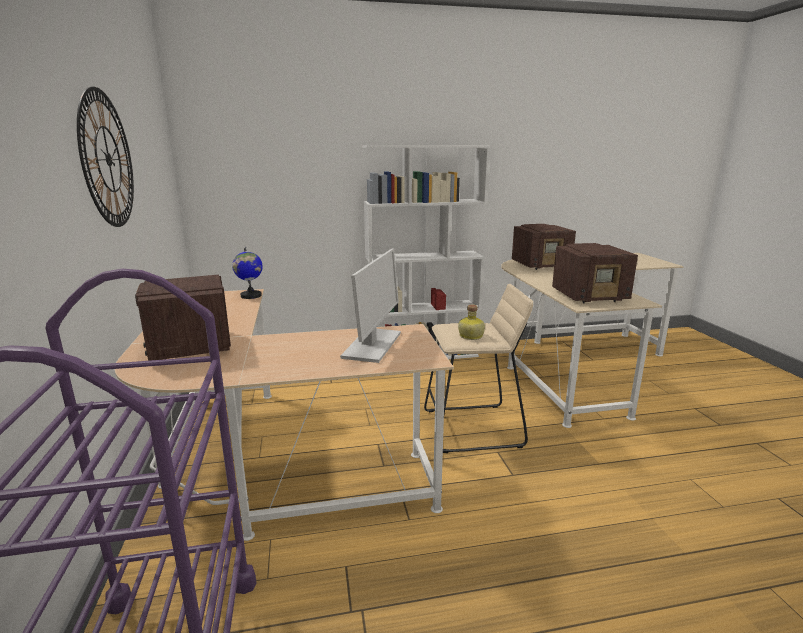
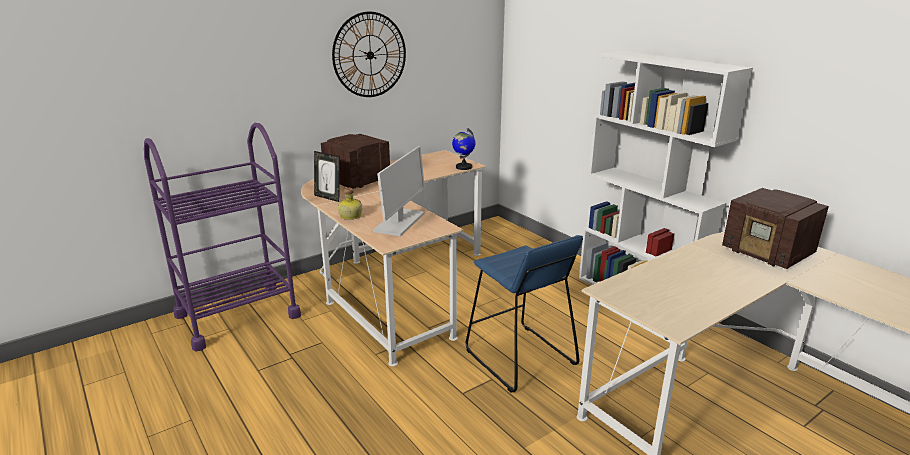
camera: 65 degrees right, 5 degrees up
(222, 372) = (328, 197): none -> picture frame
(372, 345) = (399, 222): monitor -> monitor turned 60 degrees counterclockwise
(470, 336) = (509, 264): bottle -> bottle (350, 216)
(472, 428) = (519, 358): beige stool -> blue stool
(590, 296) = (653, 293): radio -> none

